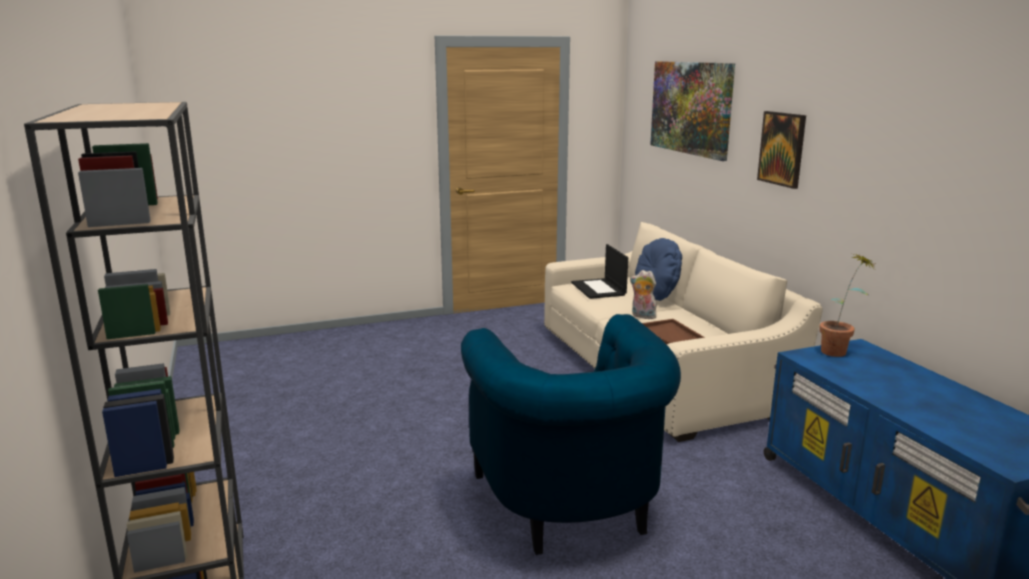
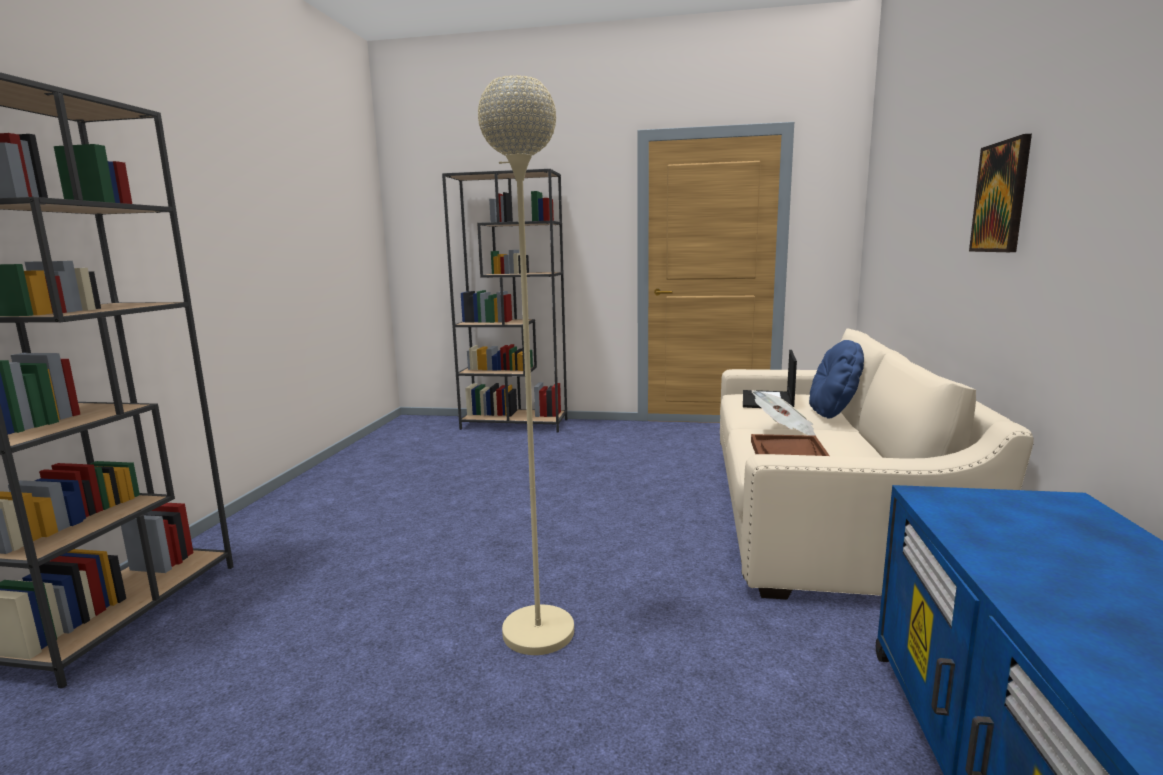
camera: 30 degrees right, 5 degrees down
(328, 337) = (515, 424): none -> bookcase
(568, 505) = (537, 632): blue armchair -> beige floor lamp
(642, 316) = (784, 430): plush toy -> newspaper
(691, 108) = (915, 178): picture -> none
(839, 351) = (1014, 501): potted plant -> none

